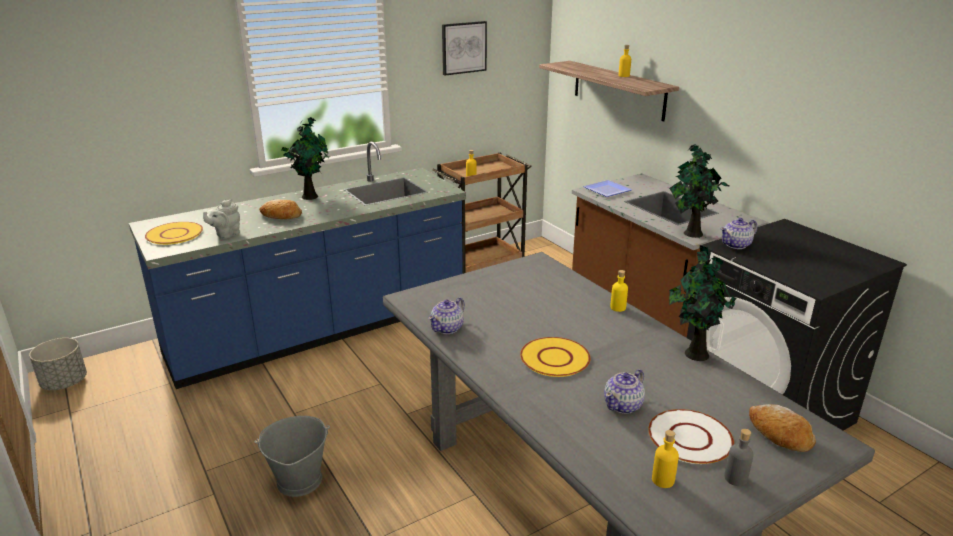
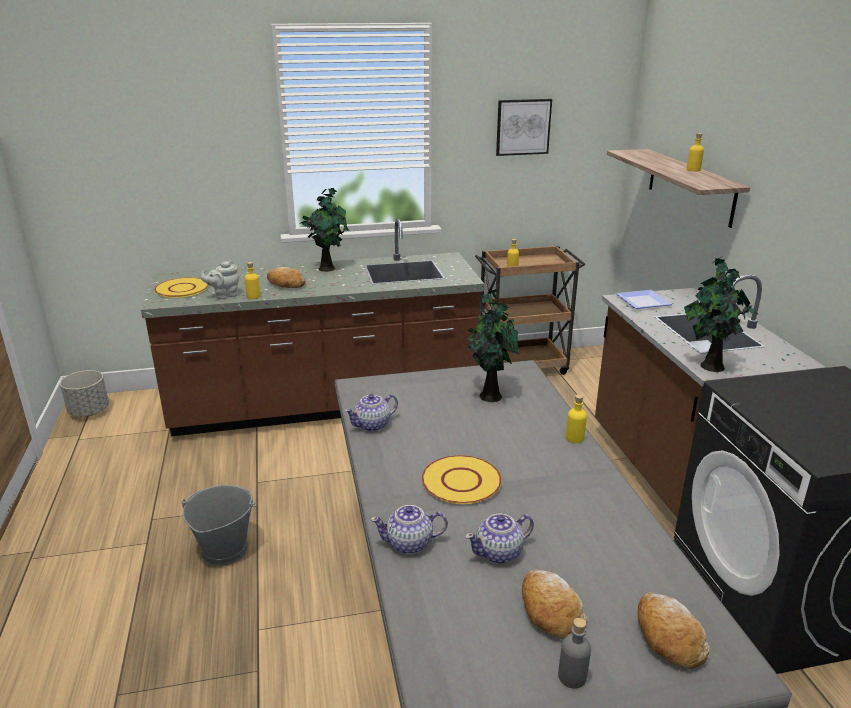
camera: 20 degrees right, 0 degrees up
(320, 331) = (325, 406): blue counter -> brown counter
(663, 480) = (482, 653): yellow bottle -> yellow bottle (253, 296)
(689, 438) = (550, 611): white plate -> bread
(694, 353) = (629, 510): potted plant -> potted plant (489, 395)
(736, 245) = (750, 388): teapot -> teapot (410, 543)

